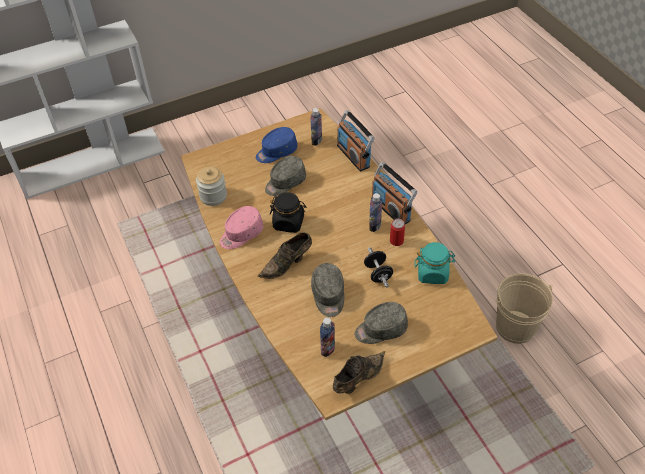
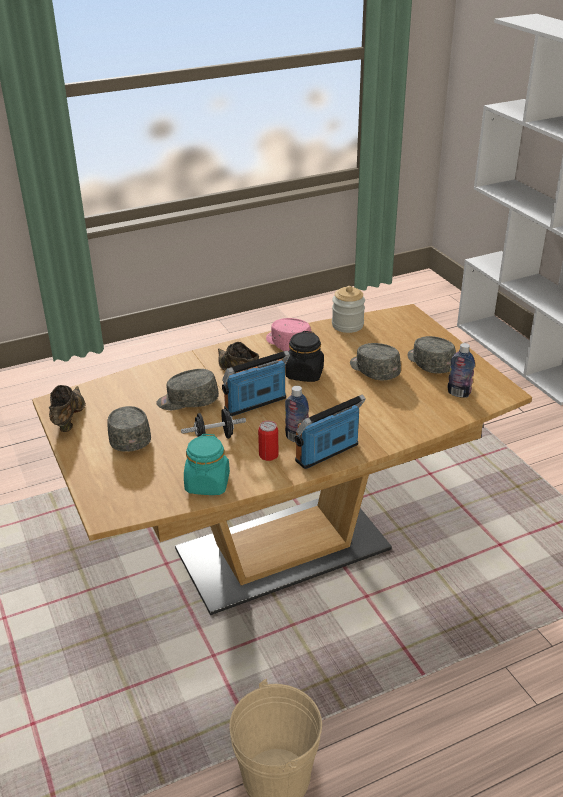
camera: 90 degrees right, 15 degrees down
(276, 152) = (429, 363): blue cap -> grey cap
(328, 349) = (114, 400): bottle -> none
(353, 156) = (432, 424): radio -> radio (256, 404)
(357, 379) = (68, 419): brown shoe -> brown shoe turned 135 degrees counterclockwise

